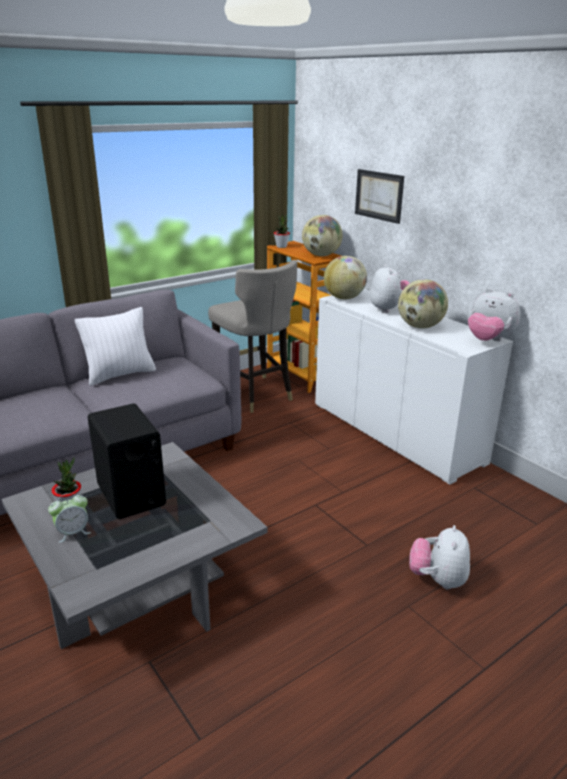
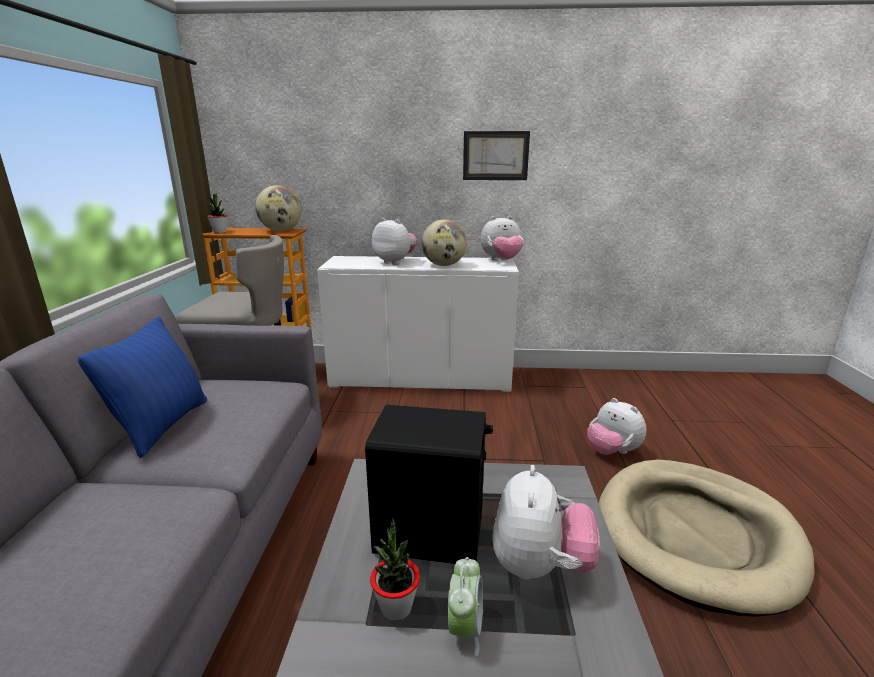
camera: 50 degrees left, 5 degrees down
(120, 375) = (163, 426): white pillow -> blue pillow
(139, 540) = (539, 566): none -> plush toy
(344, 298) = (339, 264): globe -> none
(372, 667) = (695, 535): none -> beige dog bed
(379, 195) = (338, 157): picture -> picture (495, 156)

